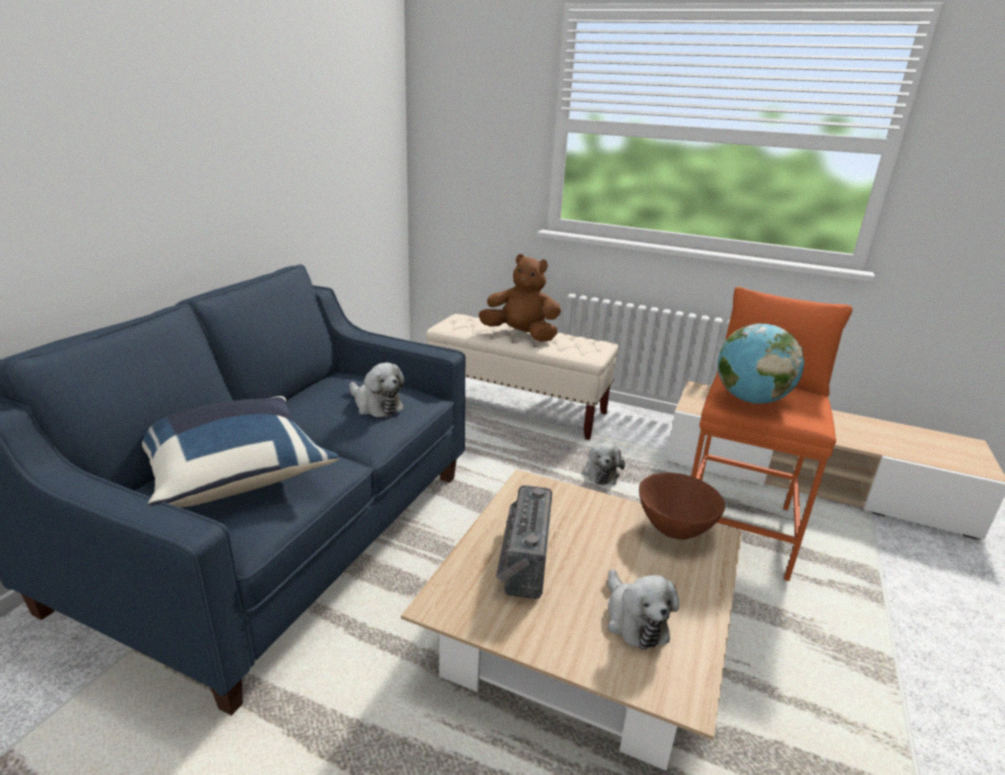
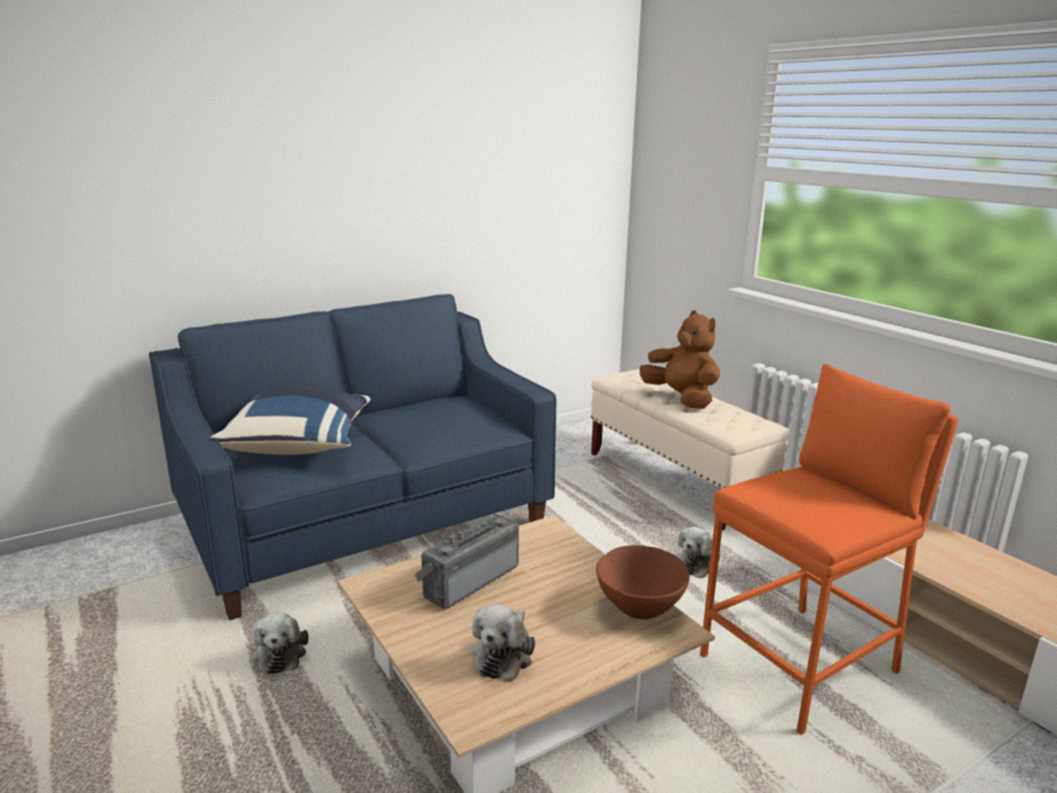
camera: 35 degrees right, 5 degrees down
(376, 405) = (451, 424): plush toy -> plush toy (280, 654)
(750, 400) = (779, 493): globe -> none

